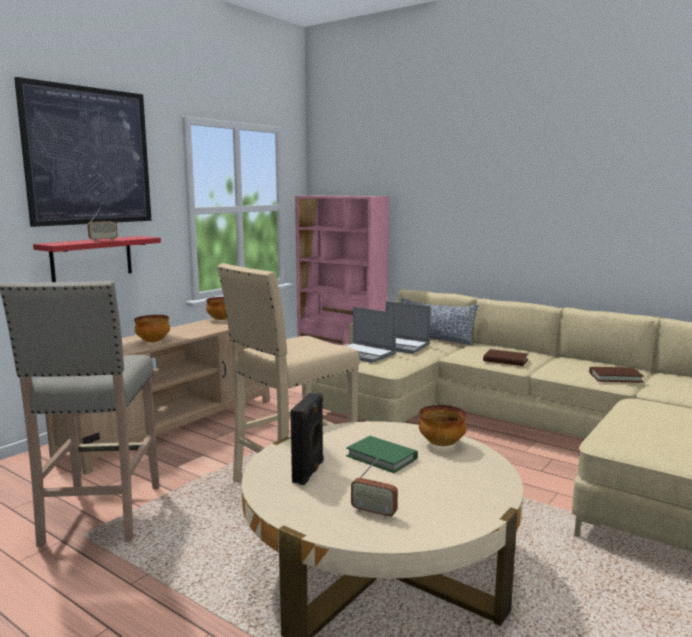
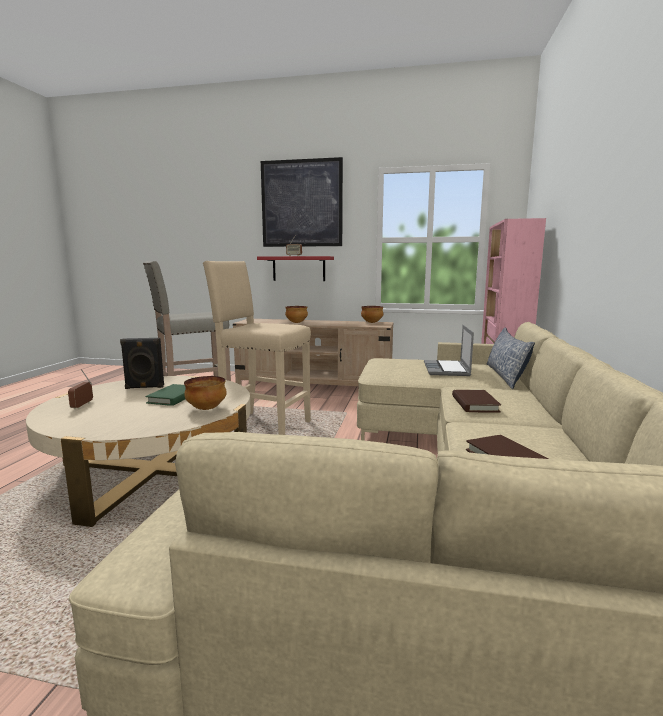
camera: 65 degrees right, 0 degrees up
(364, 354) = (399, 365): laptop -> none

